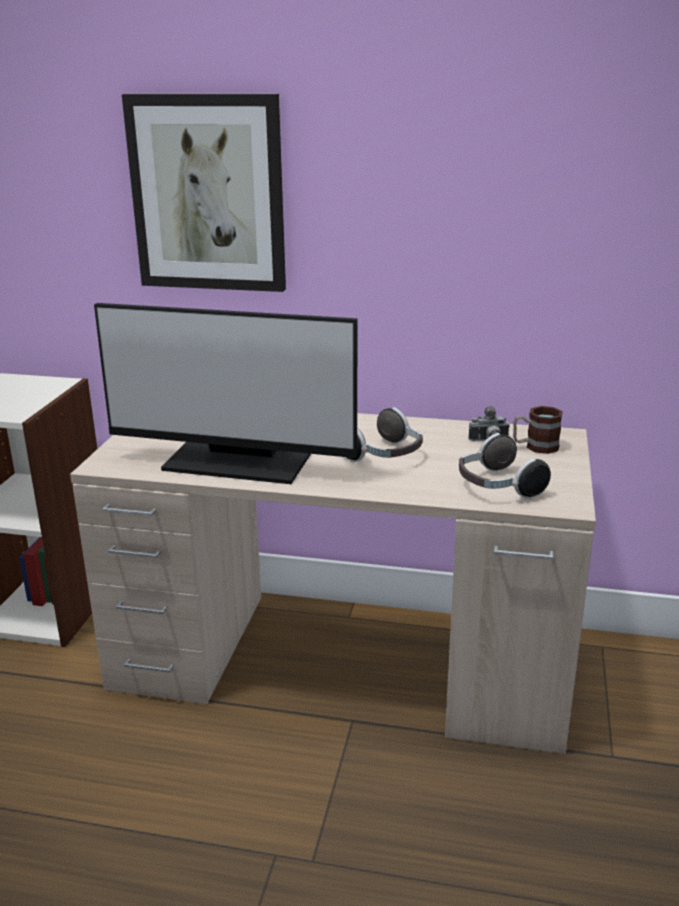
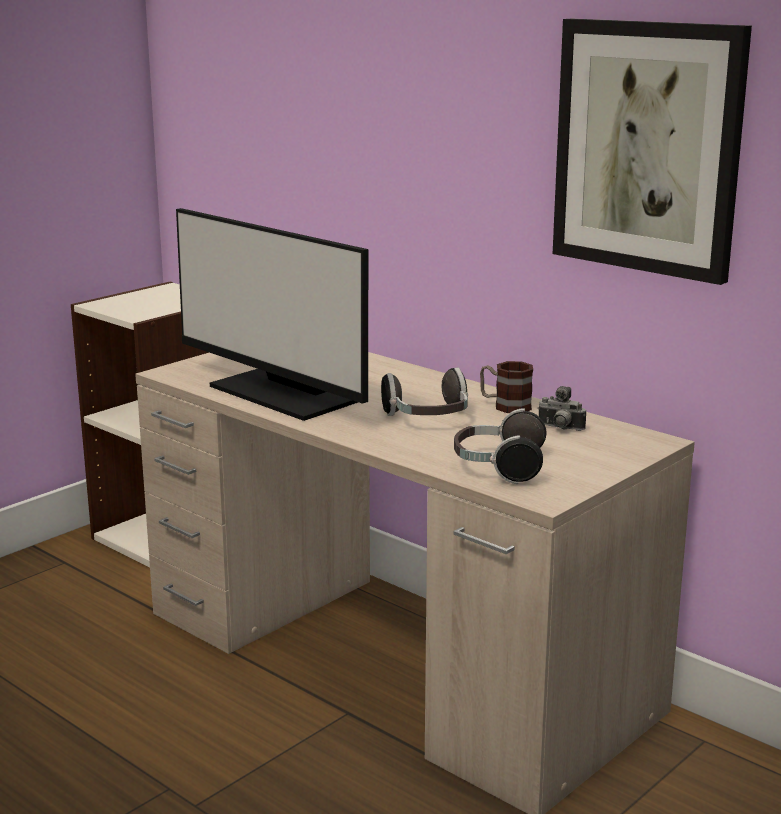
camera: 30 degrees right, 5 degrees down
(208, 194) = (347, 116): picture -> picture (648, 148)
(535, 447) = (602, 444): mug -> mug (505, 405)

